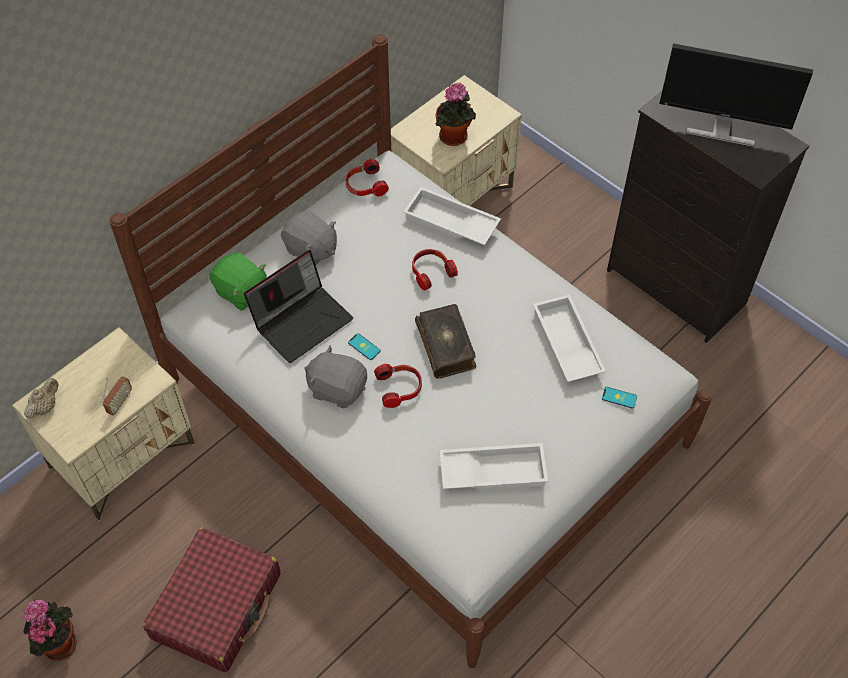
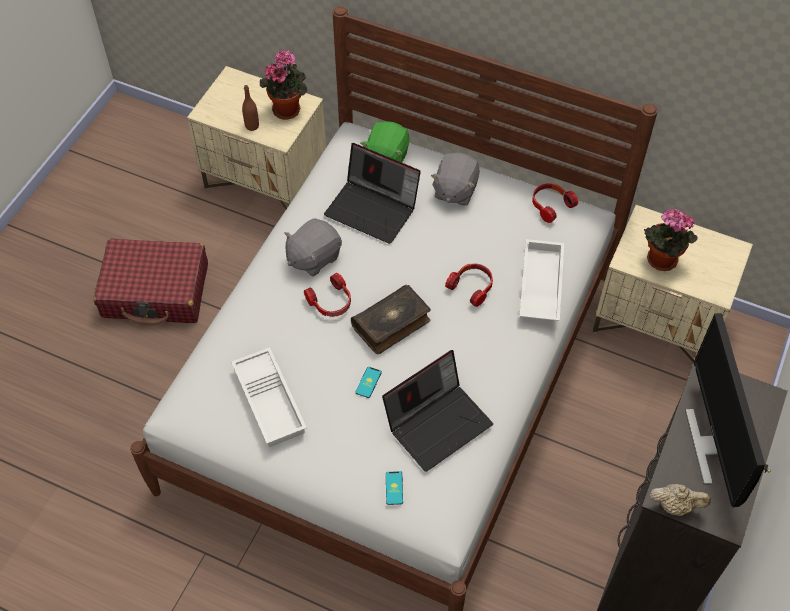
camera: 70 degrees right, 0 degrees up
(45, 407) = (231, 84): beige teapot -> beige teapot (675, 505)
(58, 642) = (98, 205): potted plant -> potted plant (288, 108)
(120, 402) = (252, 126): radio -> brown bottle
(337, 388) = (313, 257): grey plush toy -> grey plush toy turned 135 degrees counterclockwise
(364, 347) = (364, 262): phone -> phone (368, 382)
(565, 343) = (438, 422): white tray -> laptop

